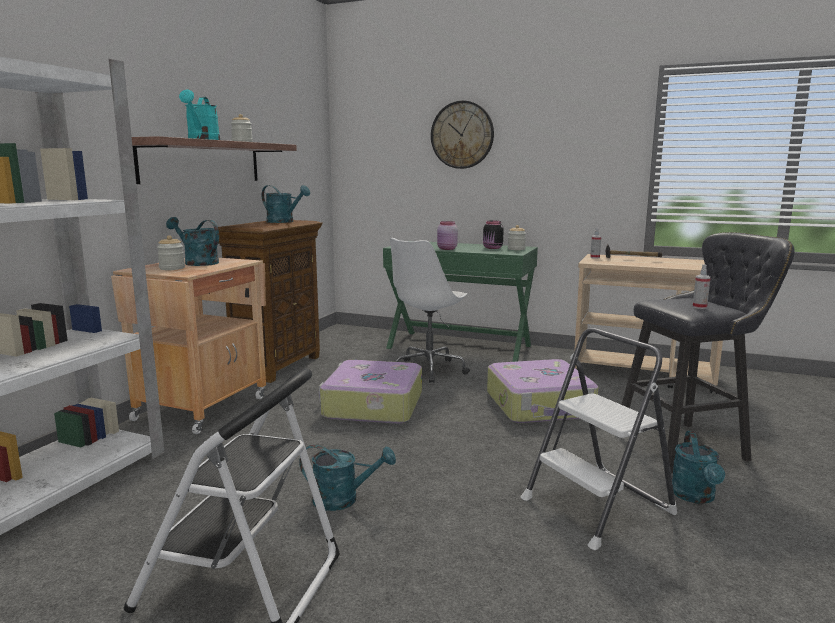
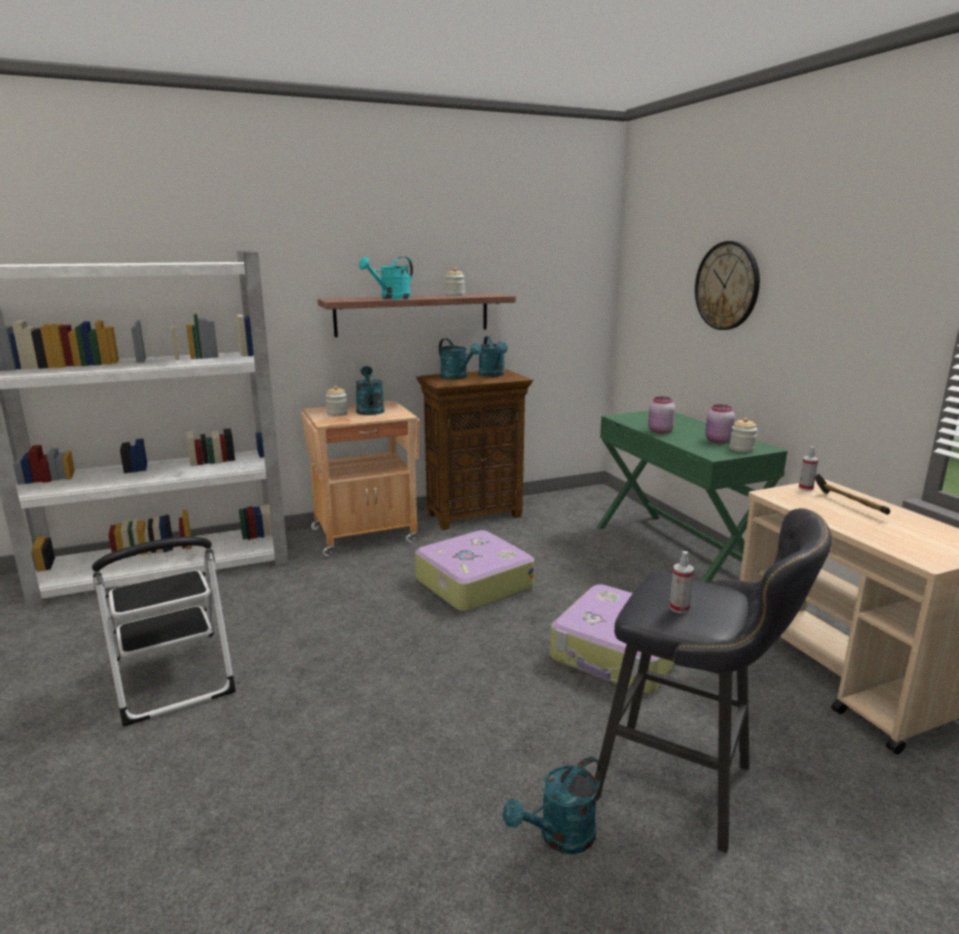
camera: 45 degrees right, 5 degrees up
(343, 499) = (309, 654): turquoise watering can -> turquoise watering can (457, 377)
(428, 370) = (587, 567): white office chair -> none
(492, 248) = (717, 441): black jar -> pink jar
(602, 504) = (460, 780): white step ladder -> none

